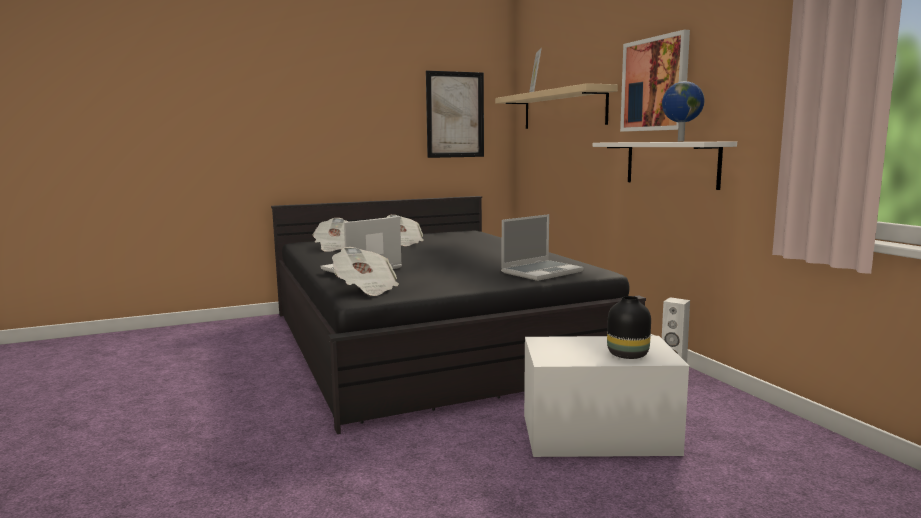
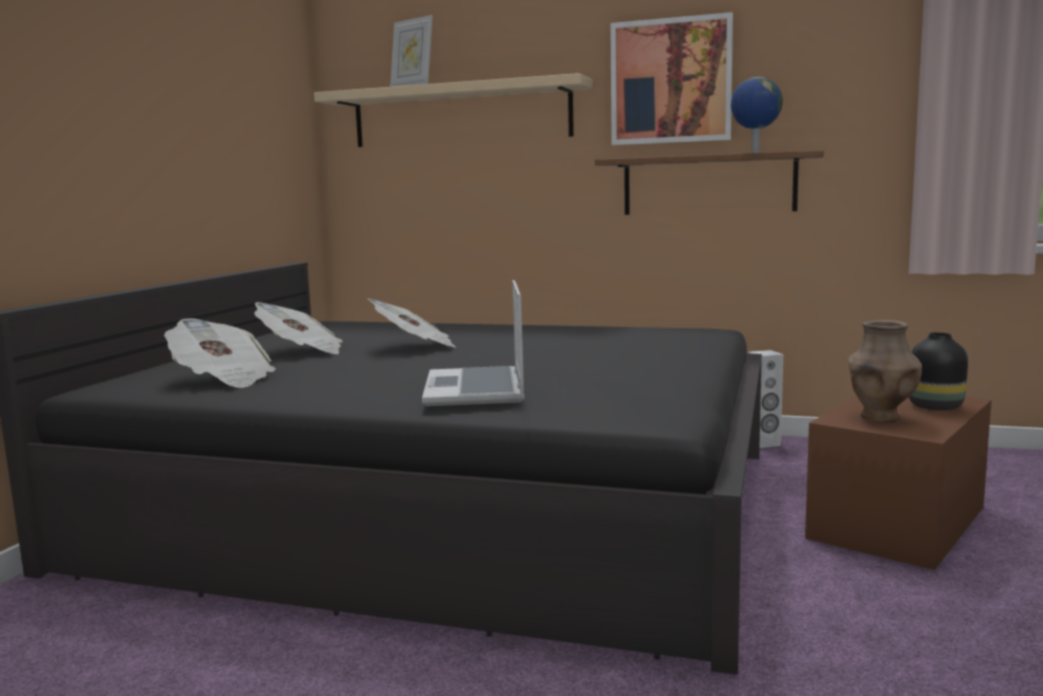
camera: 50 degrees left, 0 degrees up
(366, 288) = (622, 407): newspaper -> newspaper (415, 347)
(455, 115) = (255, 117): picture -> none
(542, 272) = (677, 341): laptop -> none
(567, 347) = (879, 418): none -> brown vase
(598, 434) = (897, 522): white storage box -> brown storage box
(671, 163) = (708, 184): white shelf -> brown shelf

